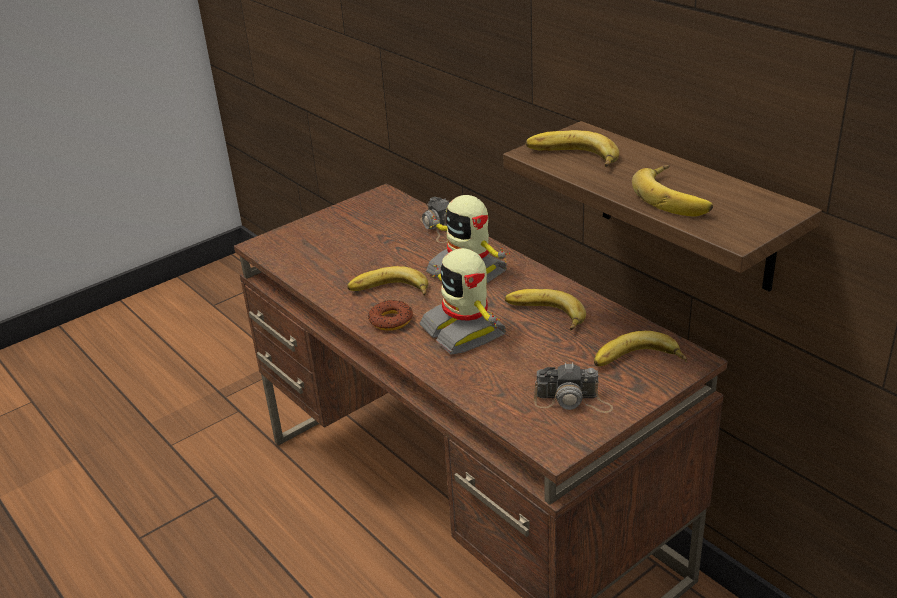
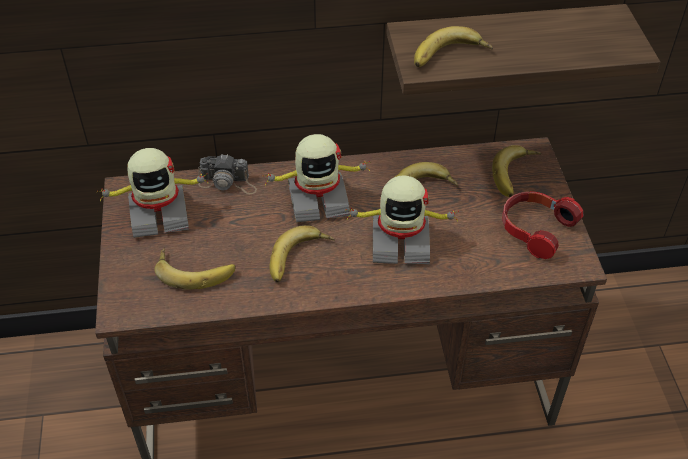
camera: 60 degrees left, 15 degrees up
(372, 217) = (159, 213): none -> toy robot
(391, 320) = (344, 277): donut -> none
(573, 401) = (534, 229): camera -> headphones
(676, 196) = (558, 44): banana -> banana (195, 269)

